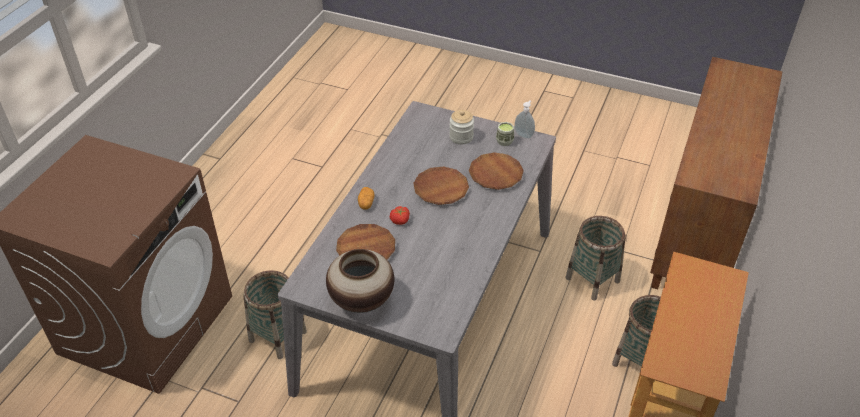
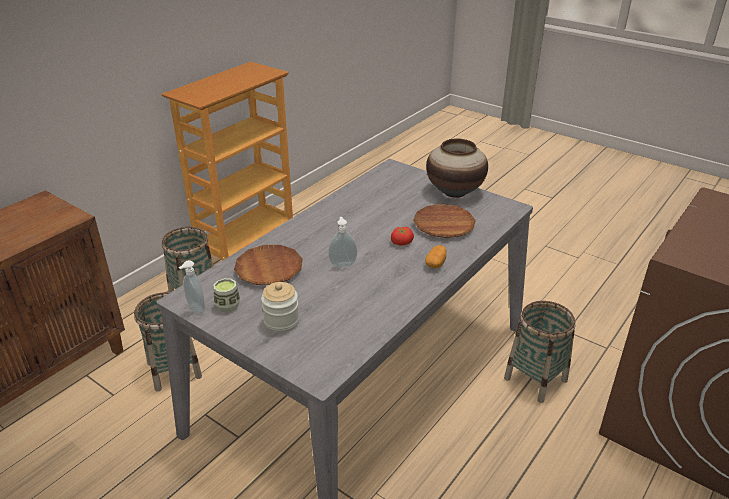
camera: 165 degrees left, 10 degrees down
(441, 189) = (342, 264): brown plate -> soap dispenser

